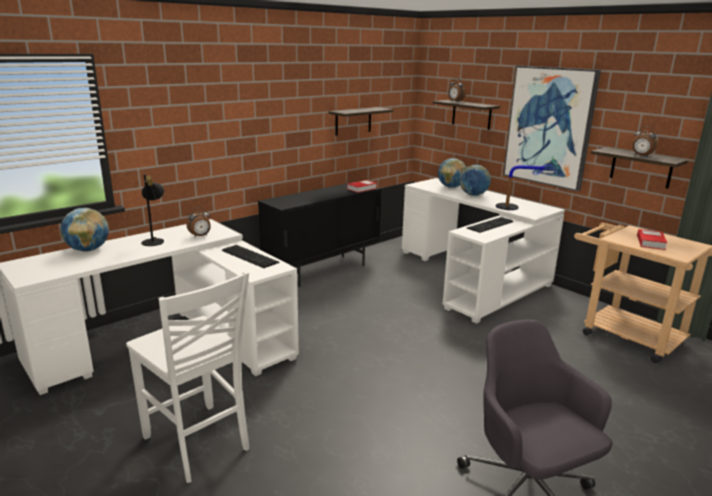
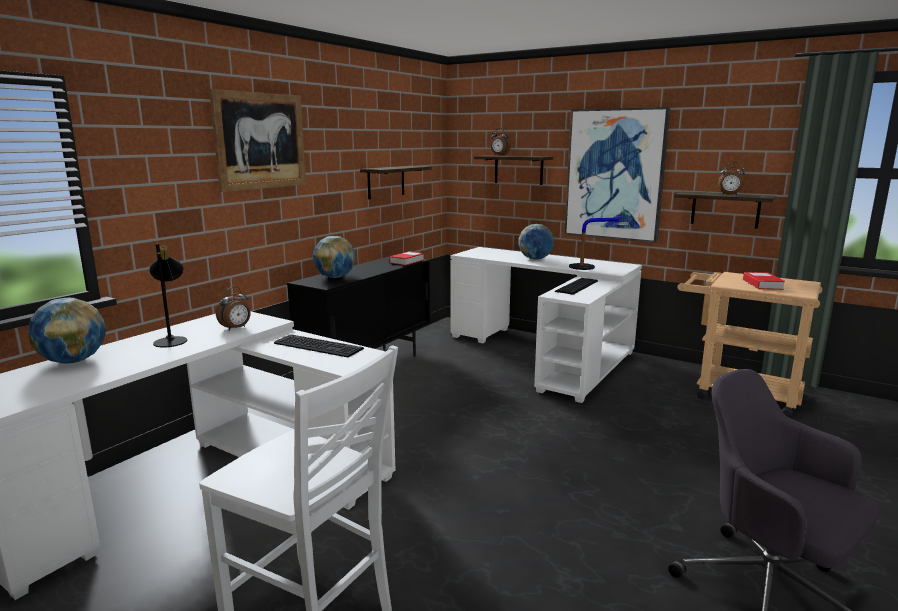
camera: 15 degrees left, 5 degrees down
(241, 92) = (260, 141): none -> picture
(451, 187) = (504, 253): globe -> globe (335, 277)

